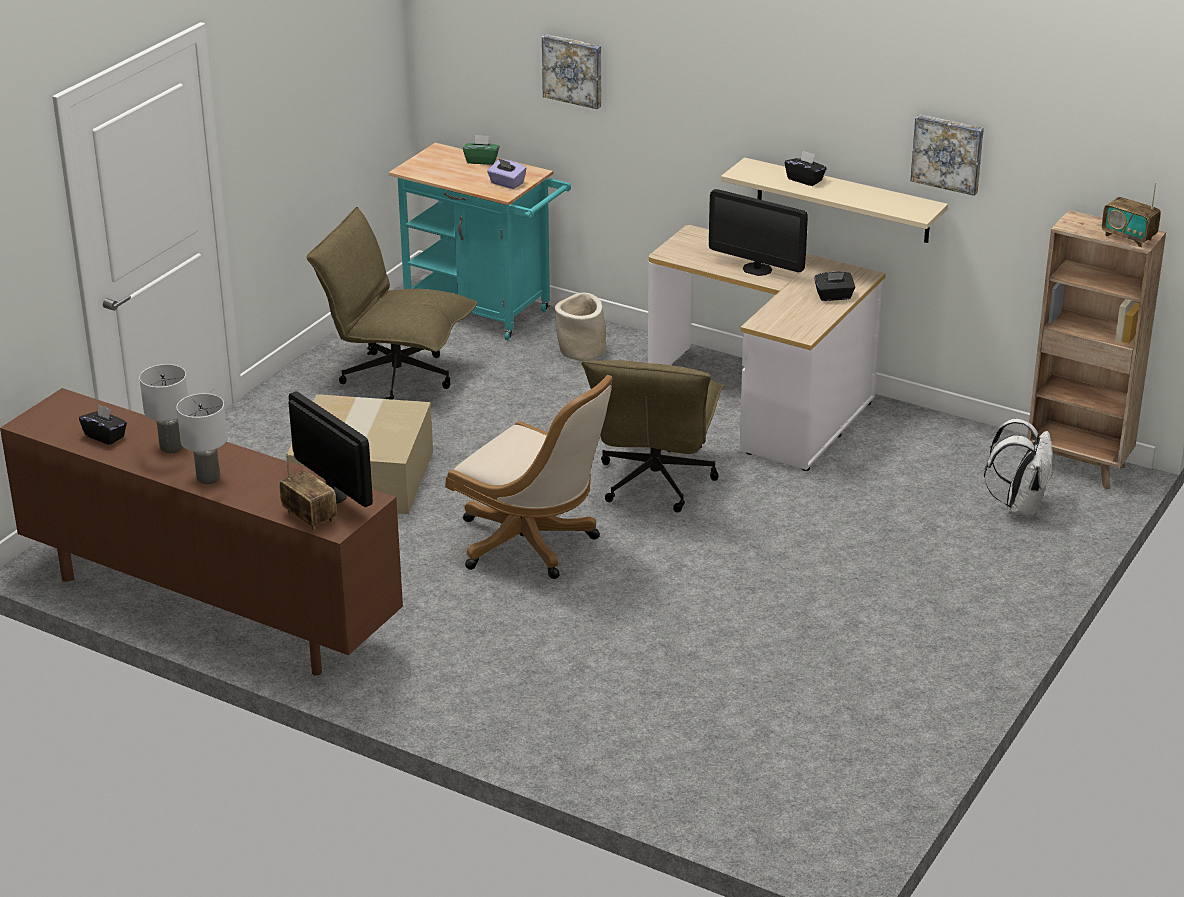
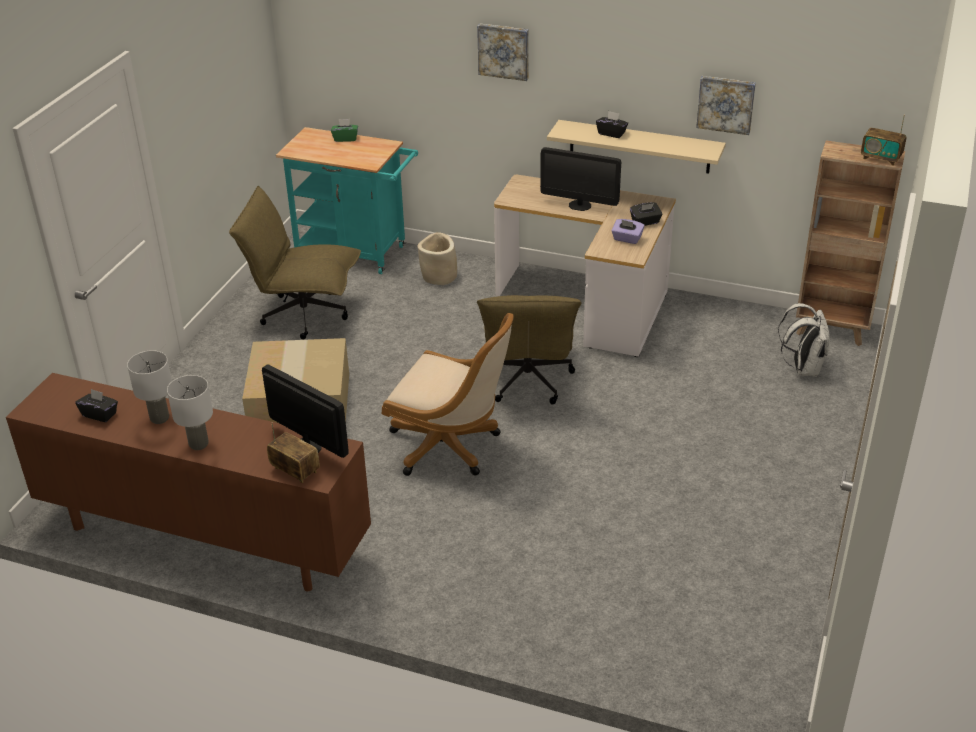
camera: 10 degrees left, 5 degrees up
(506, 183) = (370, 155): purple tissue box -> purple tissue box (627, 239)
(573, 70) = (415, 62): picture -> picture (504, 51)

